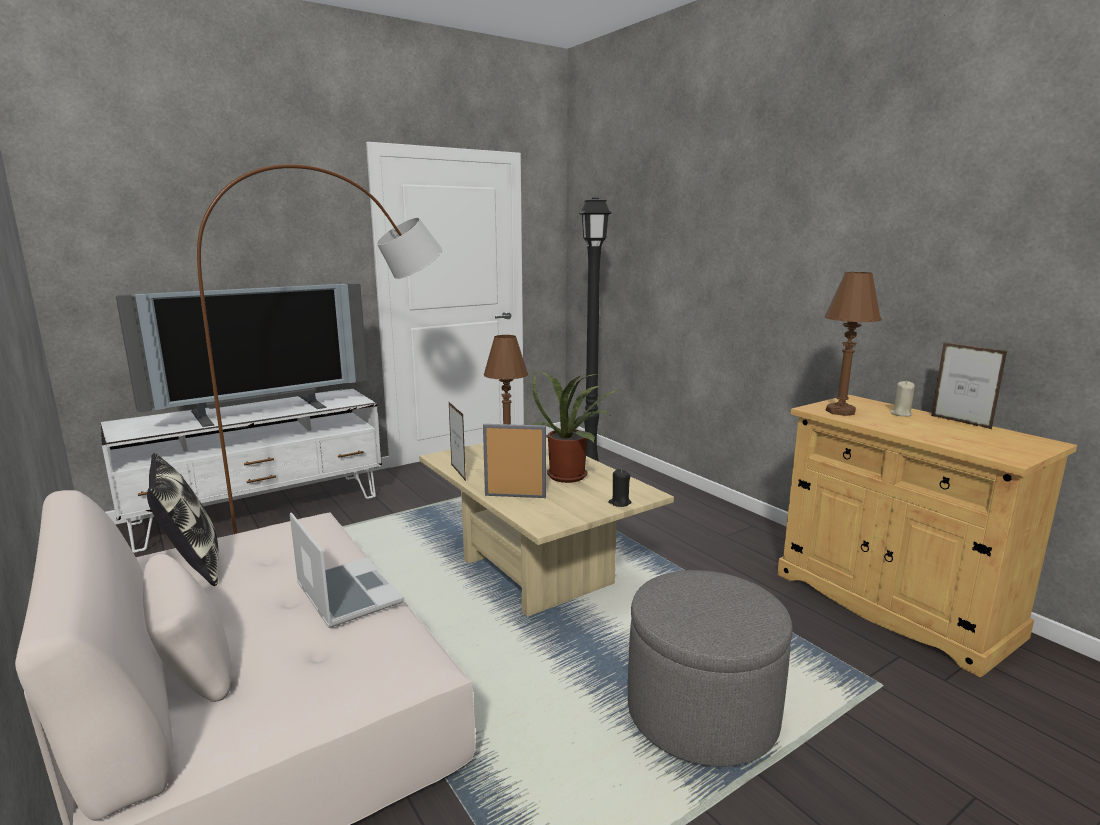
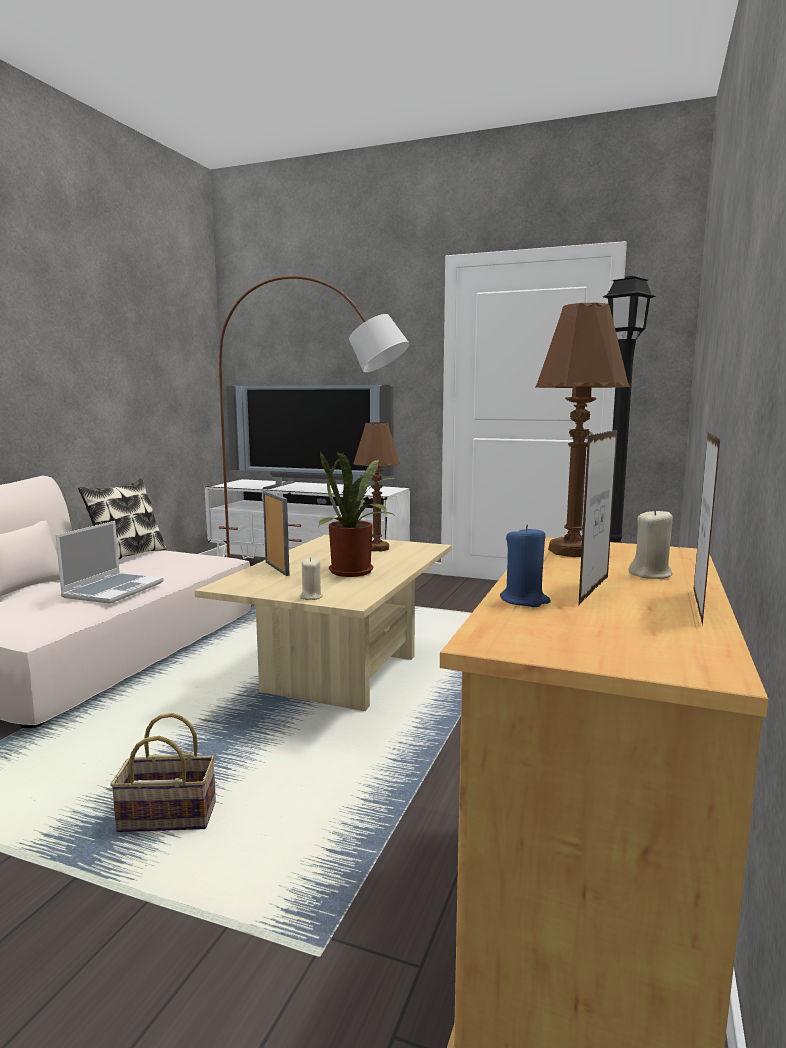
camera: 55 degrees right, 5 degrees down
(458, 473) = (303, 548): picture frame -> picture frame (594, 590)
(619, 503) = (311, 597): black candle -> beige candle
(702, 712) = (165, 818): grey ottoman -> basket
(944, 441) = (524, 600): none -> blue candle

